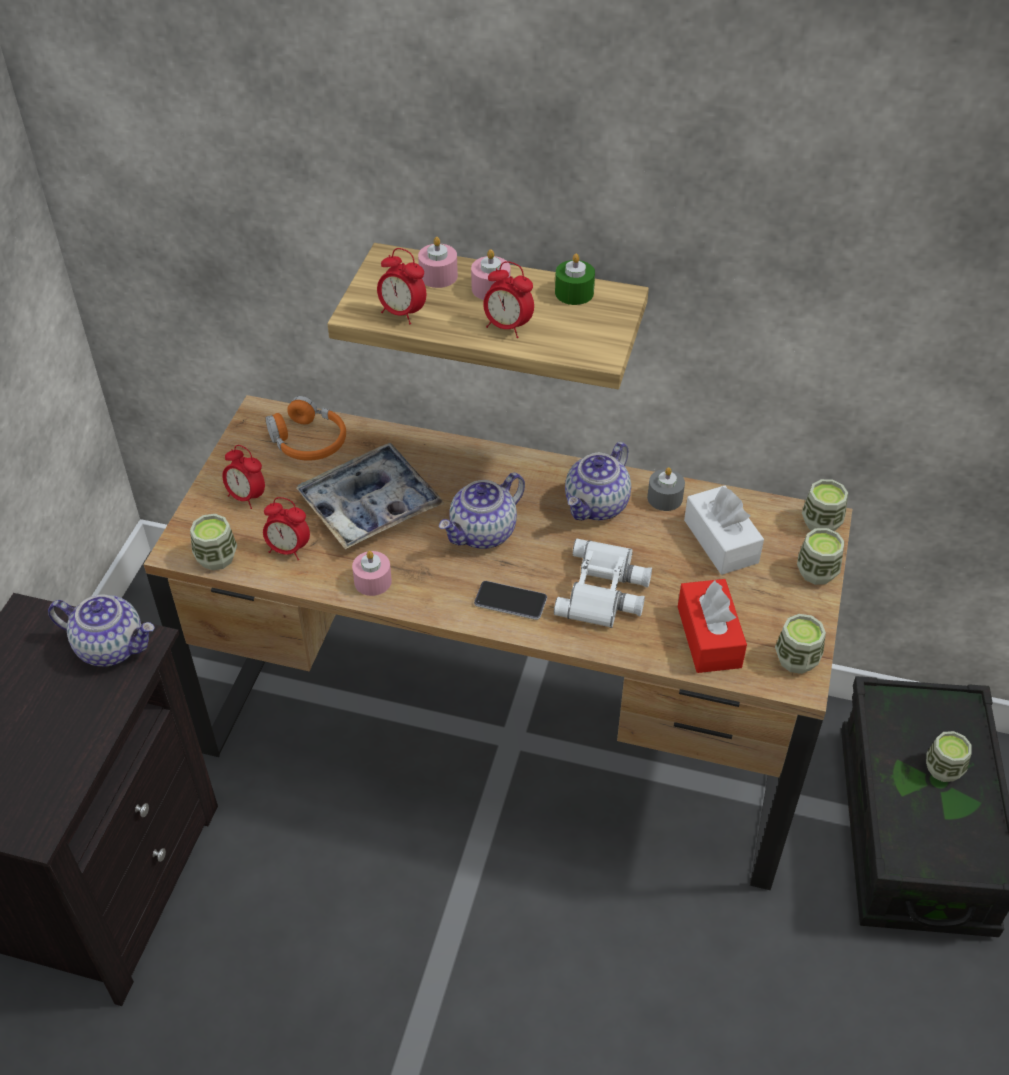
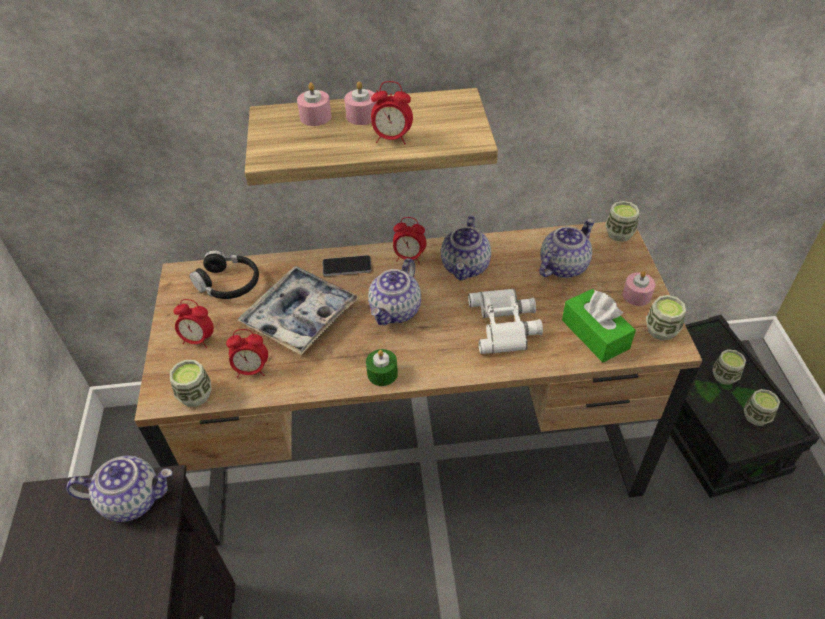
camera: 20 degrees left, 0 degrees up
(308, 441) = (228, 283): orange headphones -> black headphones
(372, 581) = (331, 373): pink candle -> pink candle (636, 295)
(402, 313) = (303, 150): alarm clock -> alarm clock (409, 257)
(510, 601) = (442, 354): phone -> phone (347, 266)
(574, 293) = (426, 103): green candle -> green candle (382, 373)
(665, 498) = (509, 248): grey candle -> none
(709, 637) = (595, 334): red tissue box -> green tissue box
(721, 541) = (563, 266): white tissue box -> teapot
(817, 572) = (637, 267): cup -> cup (756, 416)

